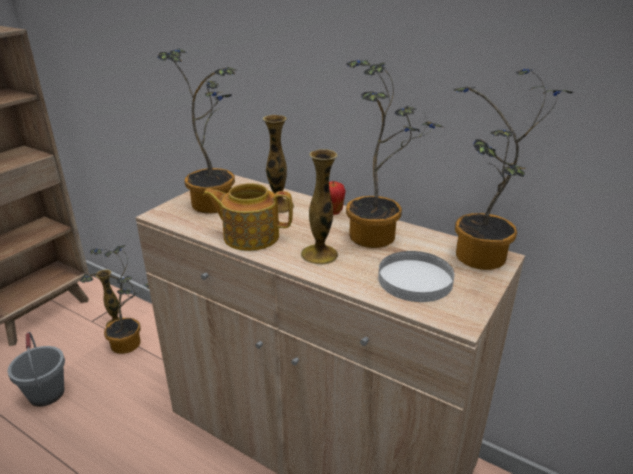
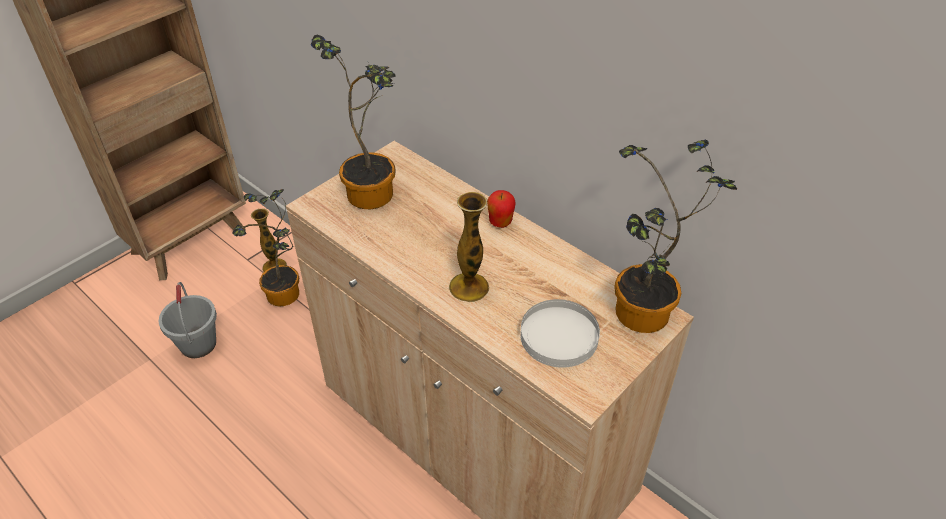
camera: 10 degrees right, 15 degrees up
(250, 236) = (402, 250): teapot -> none
(278, 206) = (441, 206): vase -> none
(379, 236) = (541, 268): potted plant -> none

